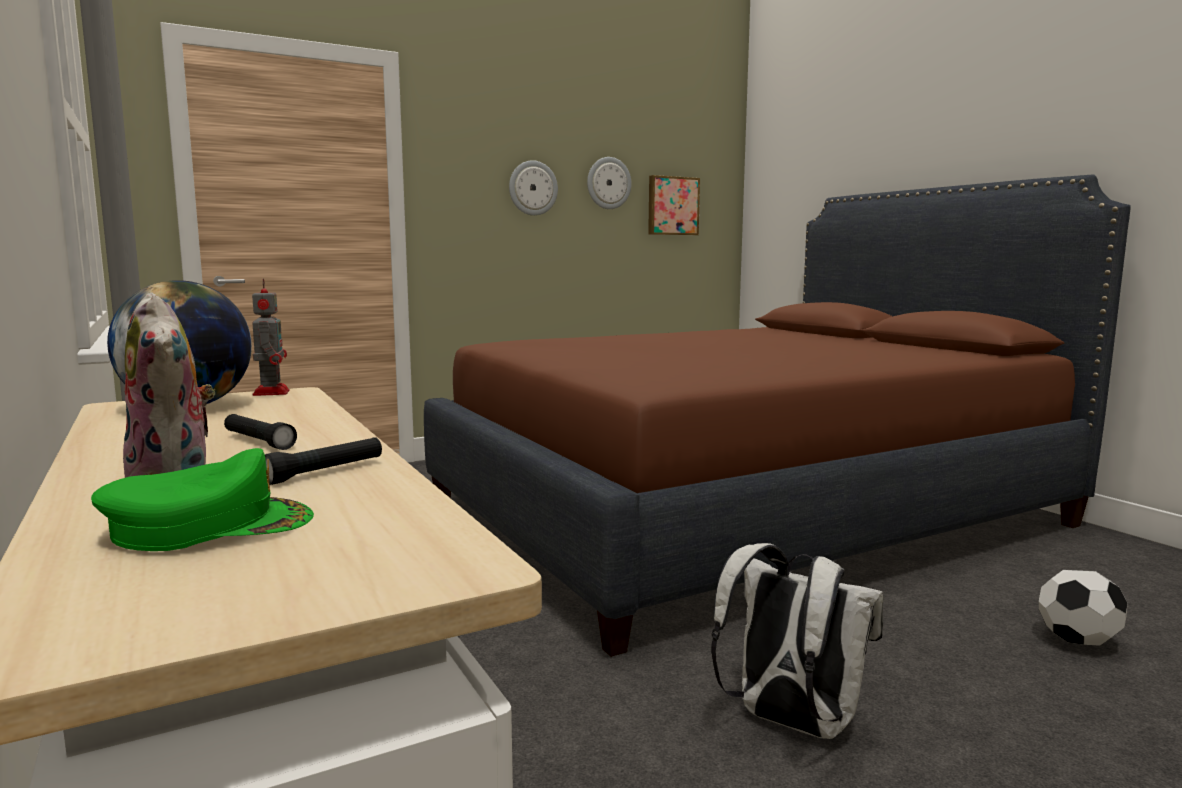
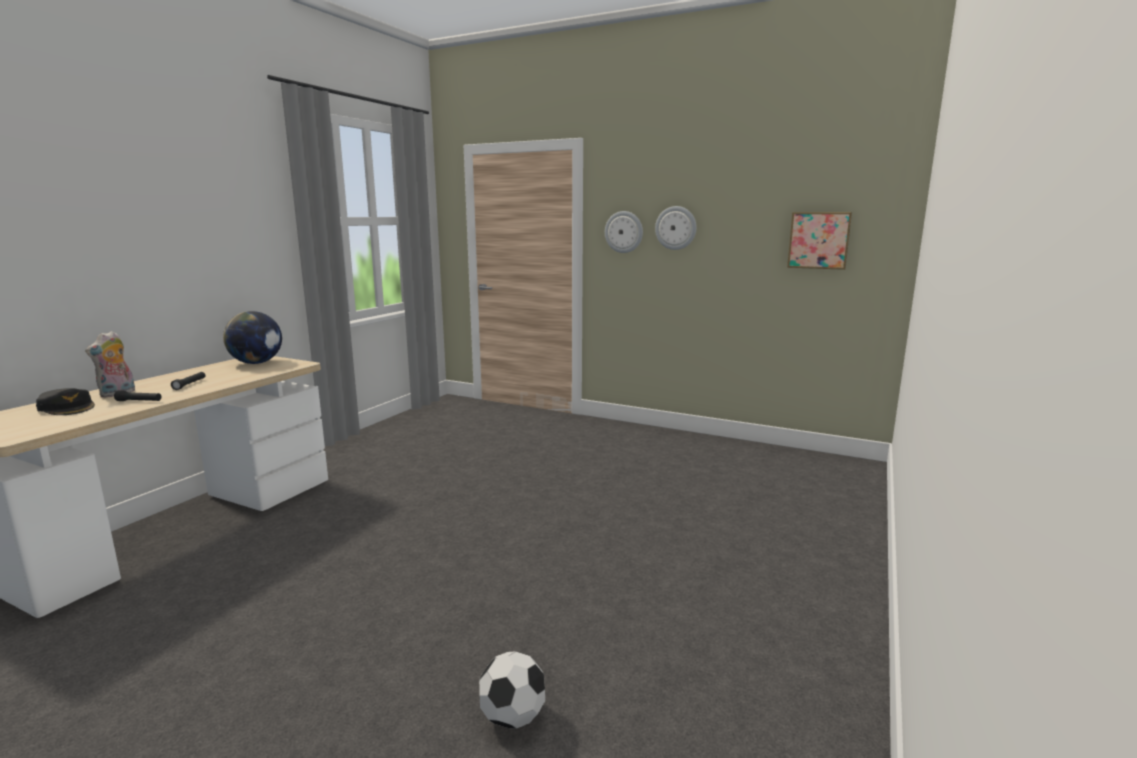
camera: 55 degrees right, 5 degrees up
(210, 525) = (67, 408): green cap -> black cap
(271, 392) = (298, 362): toy robot -> none
(608, 183) = (747, 221): wall clock -> wall clock (624, 232)
(745, 512) = (633, 525): brown bed -> none
(790, 722) = (311, 612): white backpack -> none

